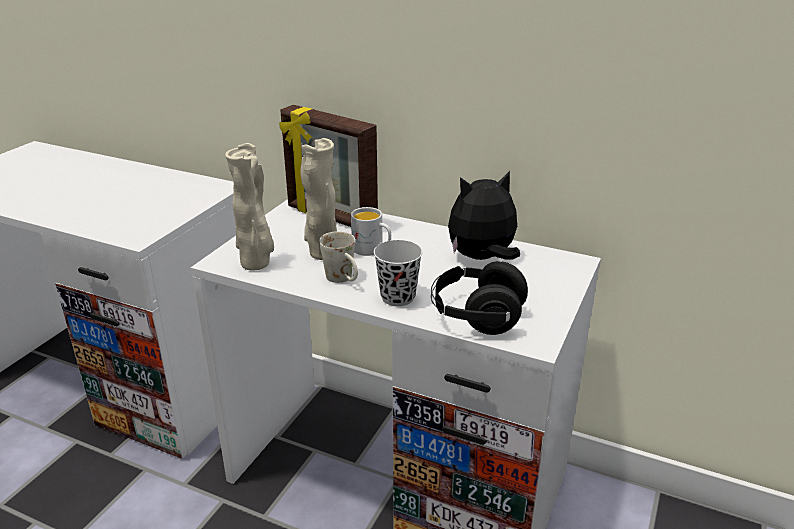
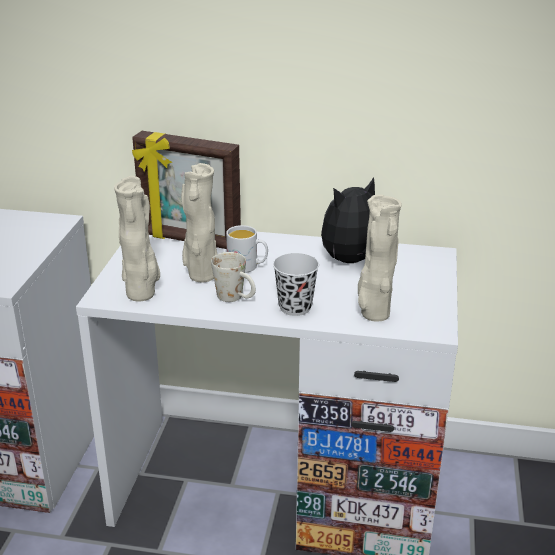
camera: 15 degrees left, 0 degrees up
(476, 316) = (374, 315): black headphones -> beige vase

